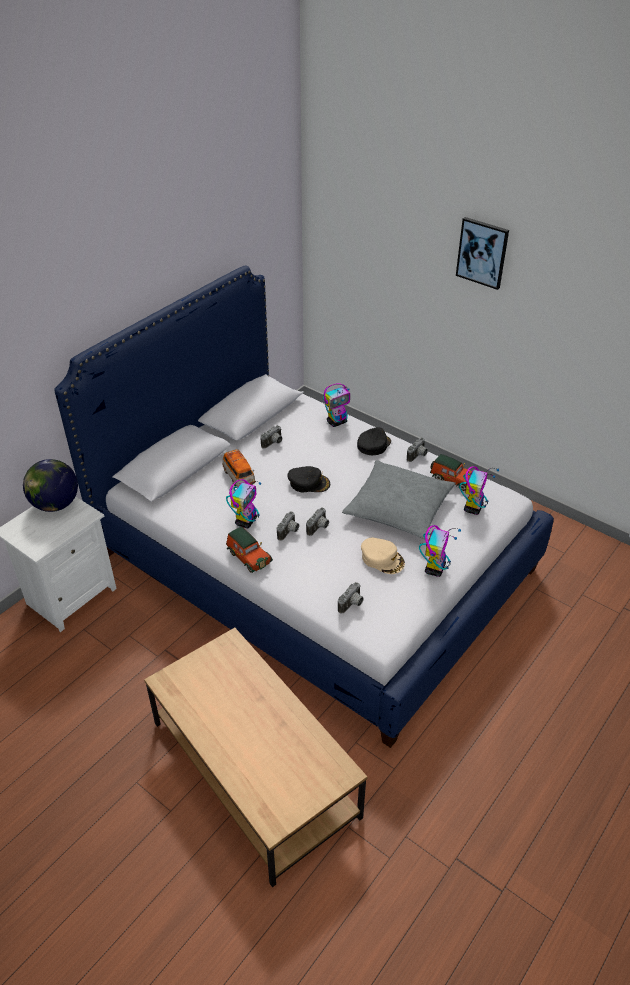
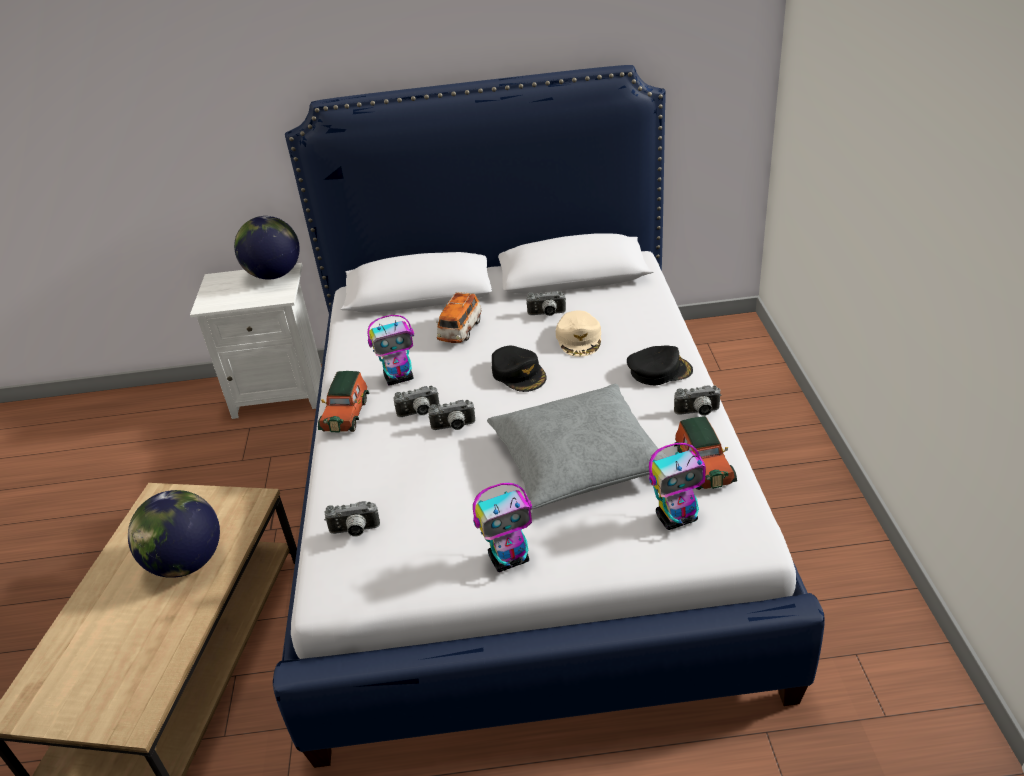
camera: 50 degrees right, 5 degrees down
(246, 695) = (187, 563): none -> globe
(337, 422) = (653, 325): toy robot -> none
(382, 559) = (464, 504): beige cap -> beige cap (579, 339)
(482, 252) = (933, 97): picture -> none

